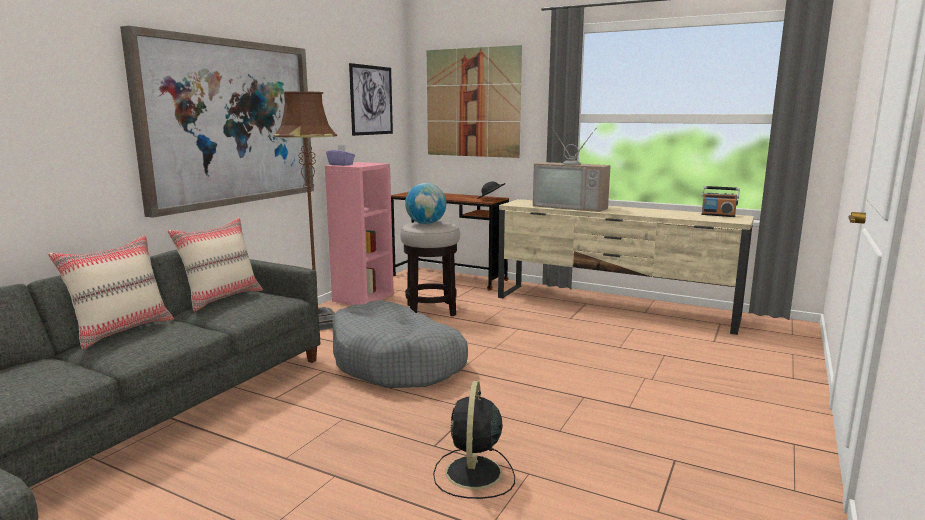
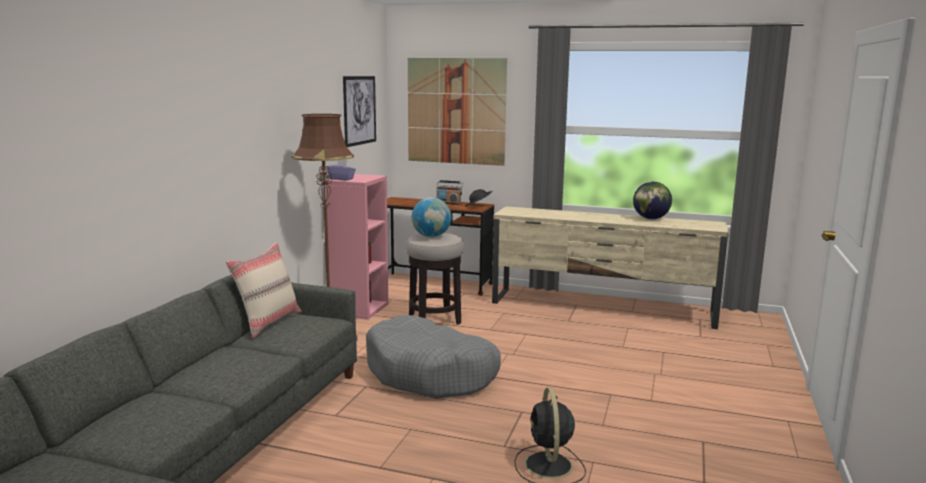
camera: 10 degrees left, 0 degrees up
(122, 331) = (201, 361): beige pillow -> none
(230, 123) = (254, 147): picture -> none
(572, 206) = (563, 215): television -> none
(667, 211) = (651, 219): none -> globe
(718, 215) = (696, 222): radio -> radio (448, 203)

